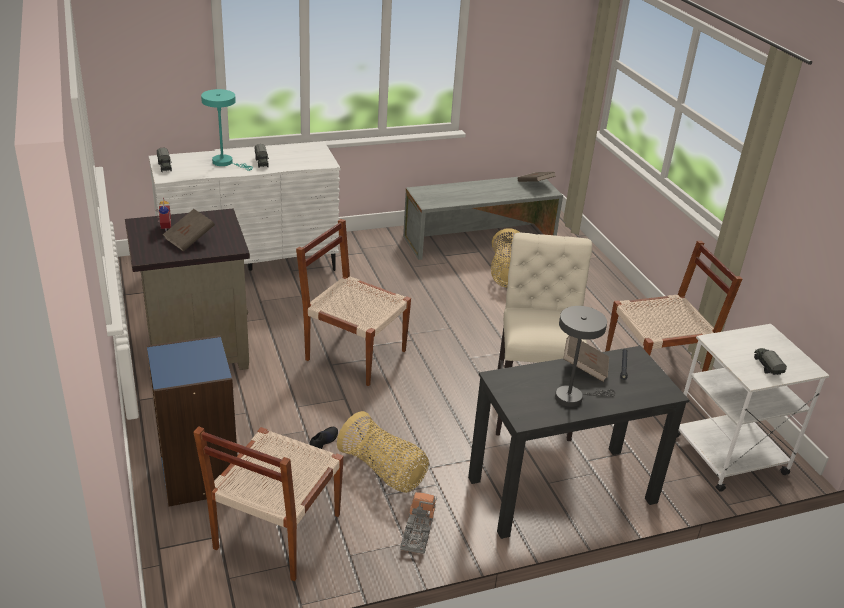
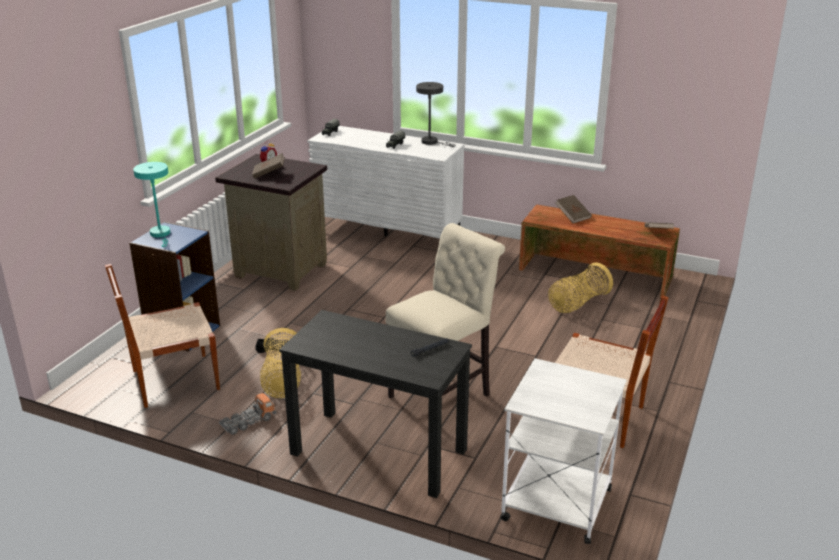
camera: 45 degrees right, 5 degrees down
(226, 162) = (371, 139): turquoise table lamp -> turquoise table lamp (161, 234)
(353, 354) = (373, 309): chair -> none
(480, 238) = (596, 273): grey bench -> brown bench
(573, 397) = (355, 349): grey table lamp -> grey table lamp (432, 142)
(584, 367) = (398, 337): brown book -> brown book (572, 216)
(766, 366) = (553, 402): toy truck -> none

